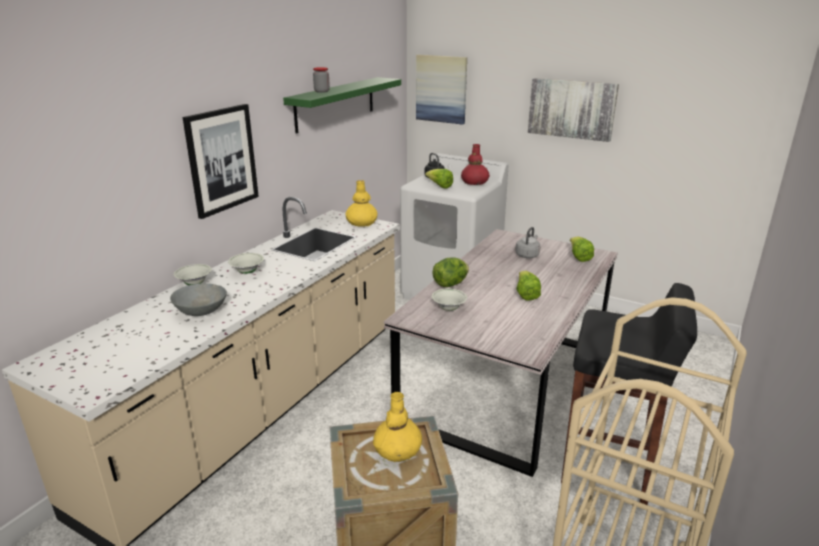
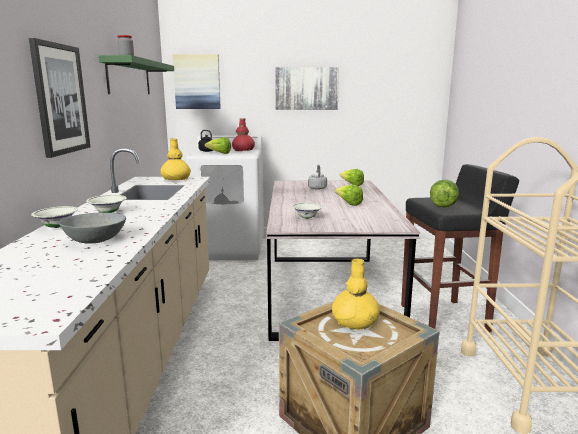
camera: 30 degrees left, 10 degrees down
(450, 284) = (286, 207): lettuce -> lettuce (443, 206)

